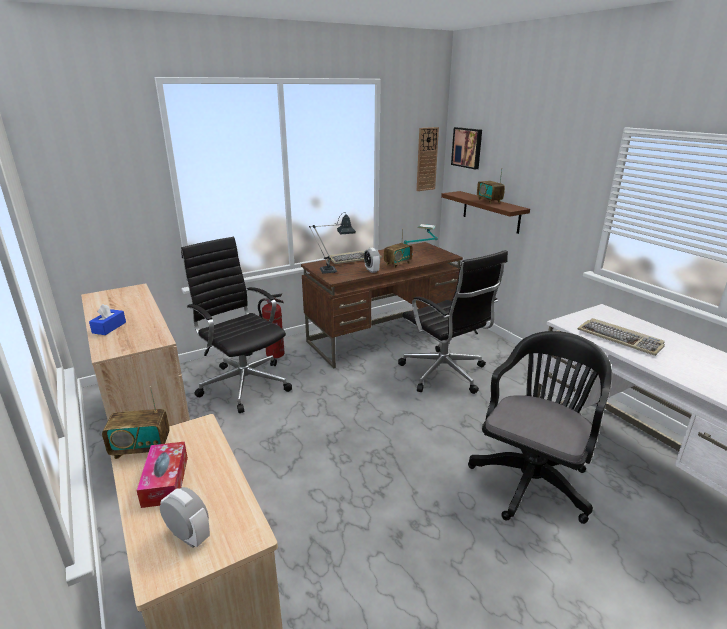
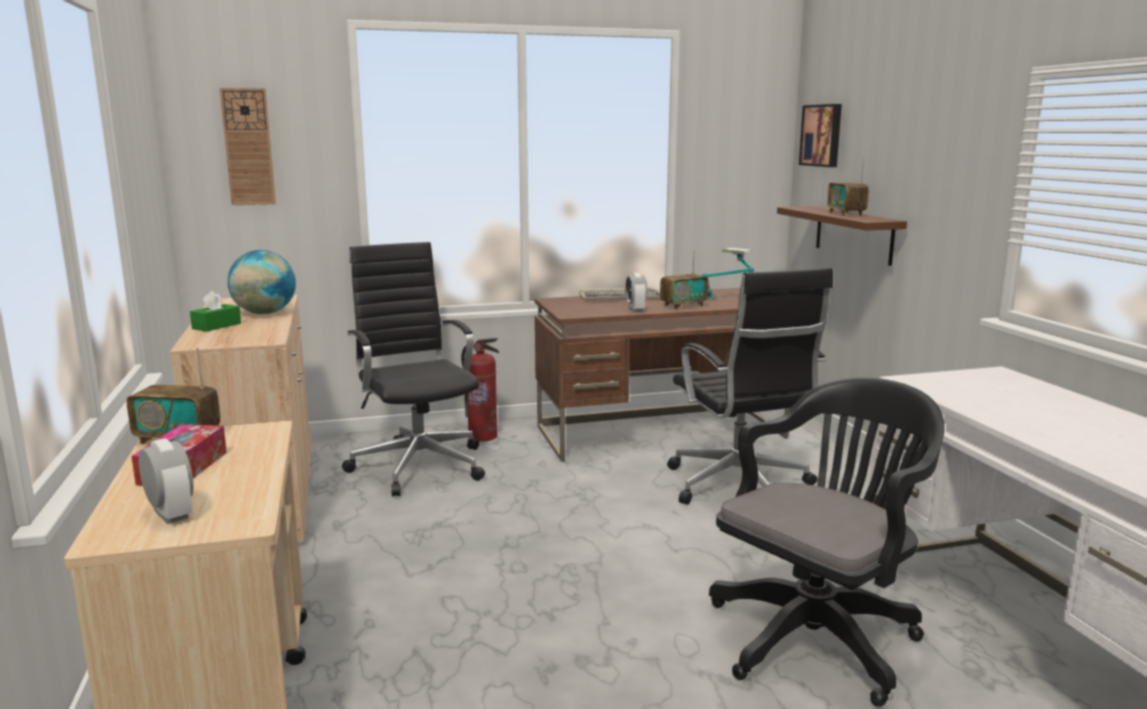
camera: 15 degrees right, 10 degrees down
(109, 327) = (216, 326): blue tissue box -> green tissue box
(136, 308) = (265, 313): none -> globe
(333, 270) = (575, 307): table lamp -> none
(426, 159) = (760, 157): wall clock -> wall clock (248, 147)
(620, 339) = (996, 404): keyboard -> none

